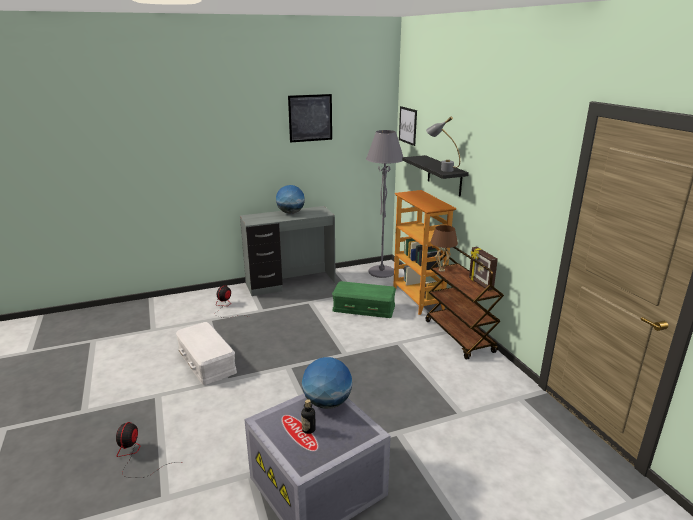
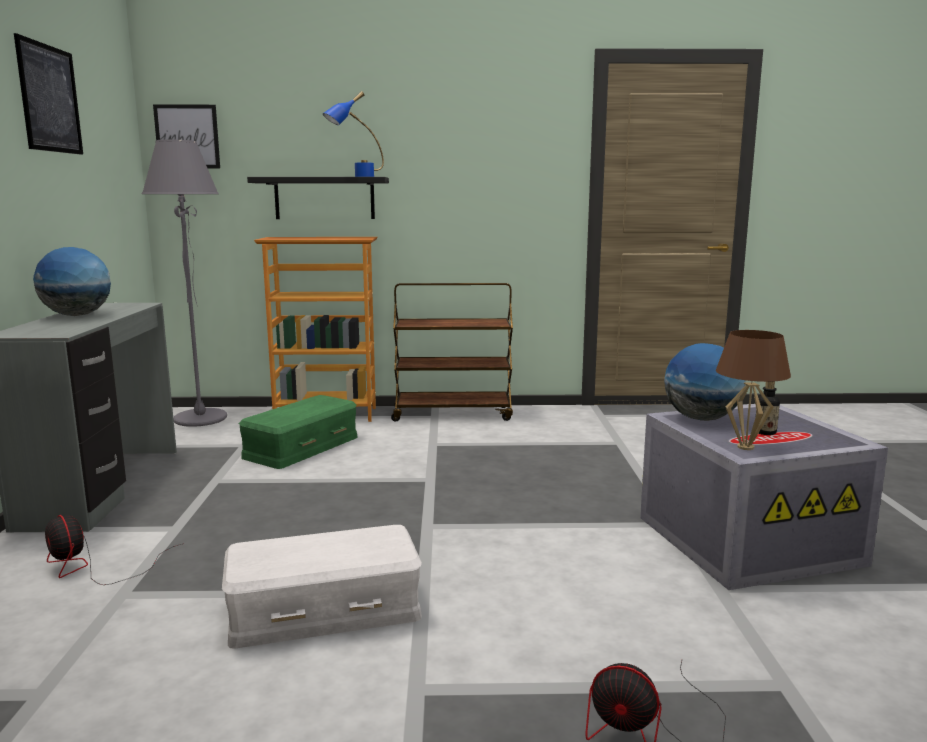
camera: 70 degrees left, 10 degrees down
(441, 169) = (355, 176): grey table lamp -> blue table lamp
(441, 270) = (408, 325): brown table lamp -> brown table lamp (745, 447)
(480, 284) = (471, 320): picture frame -> none

